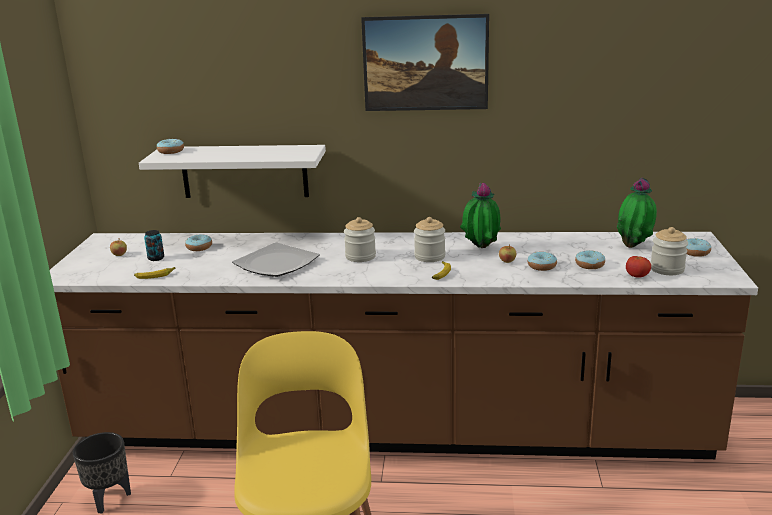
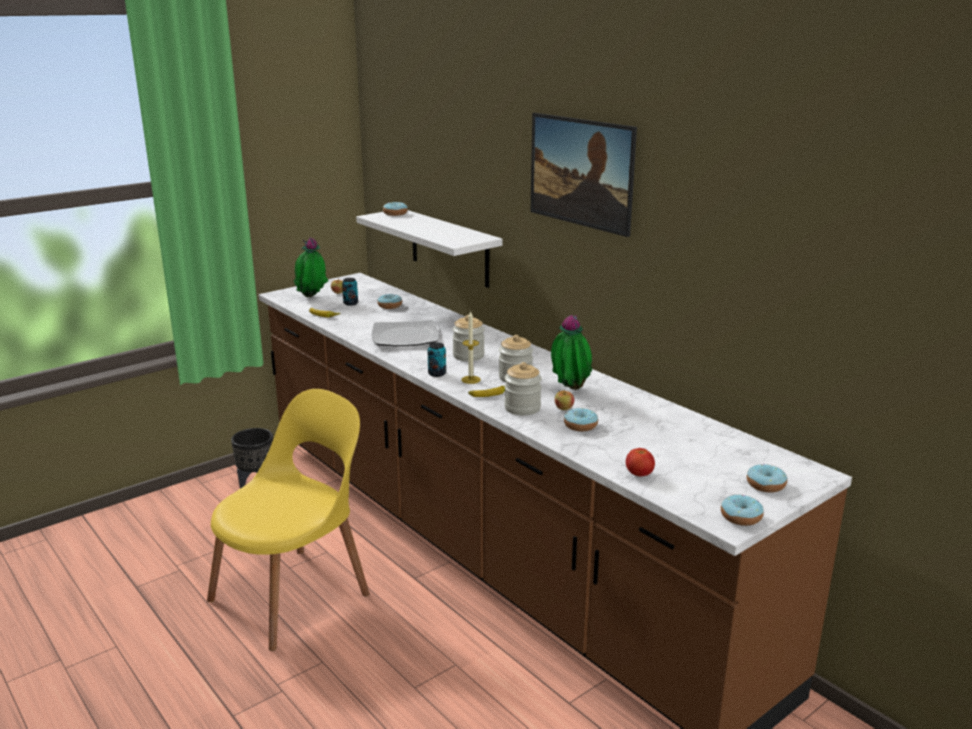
camera: 45 degrees right, 0 degrees up
(371, 277) = (437, 373): none -> can
(405, 270) = (471, 379): none -> candle
(589, 265) = (625, 444): donut -> donut (741, 517)
(634, 246) = (716, 450): potted plant -> potted plant (311, 298)
(667, 269) = (688, 483): jar -> jar (522, 408)

